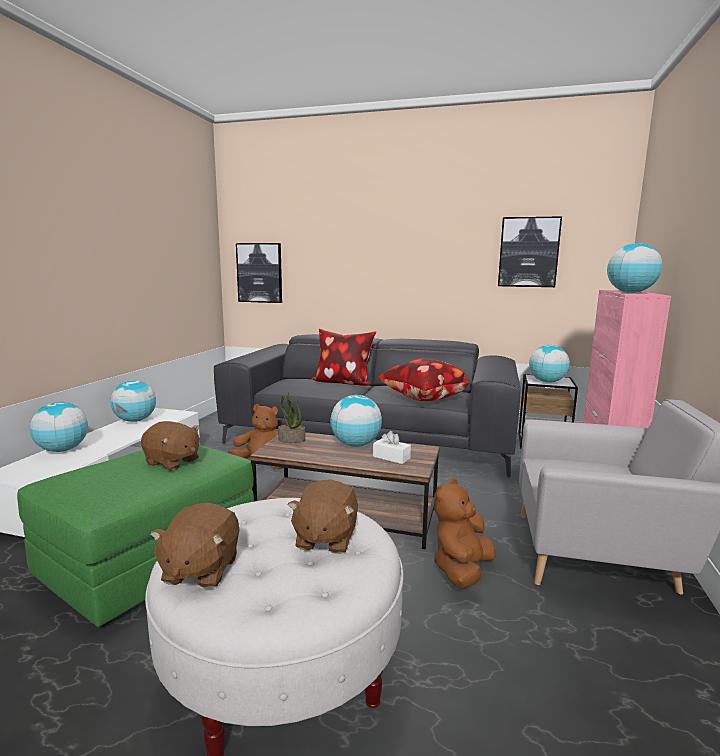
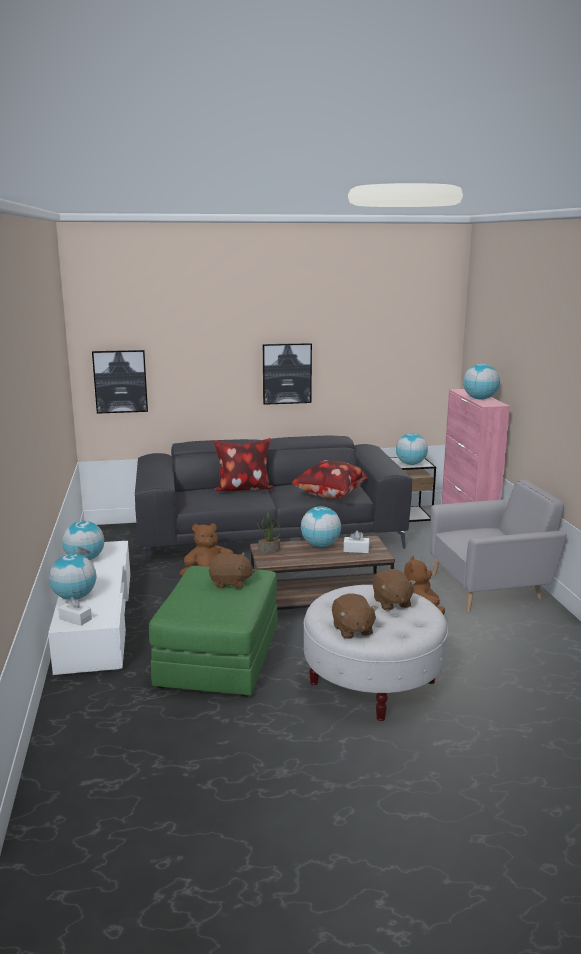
camera: 25 degrees left, 5 degrees up
(20, 470) = (75, 619): none -> white tissue box
(528, 252) = (384, 352): picture -> picture (286, 373)

